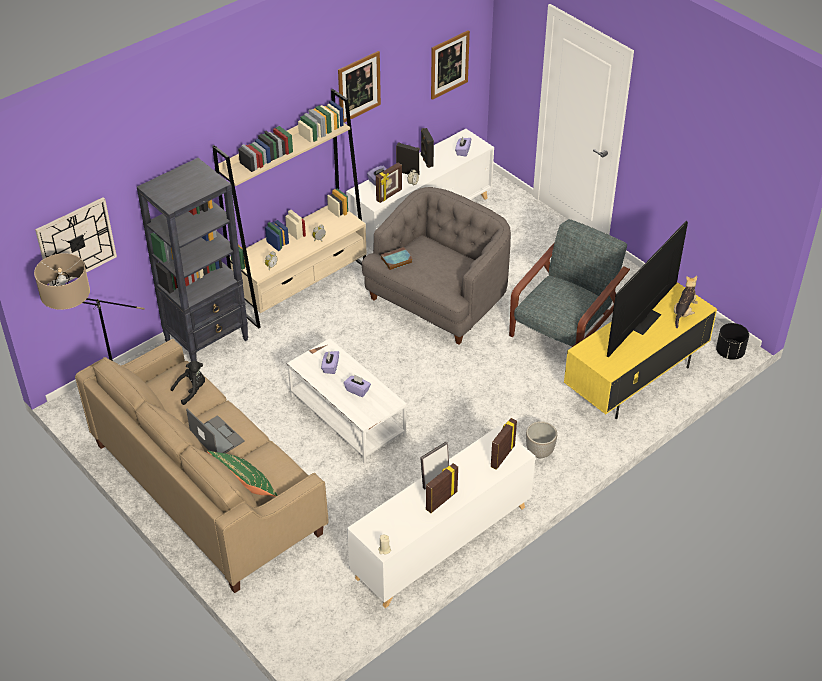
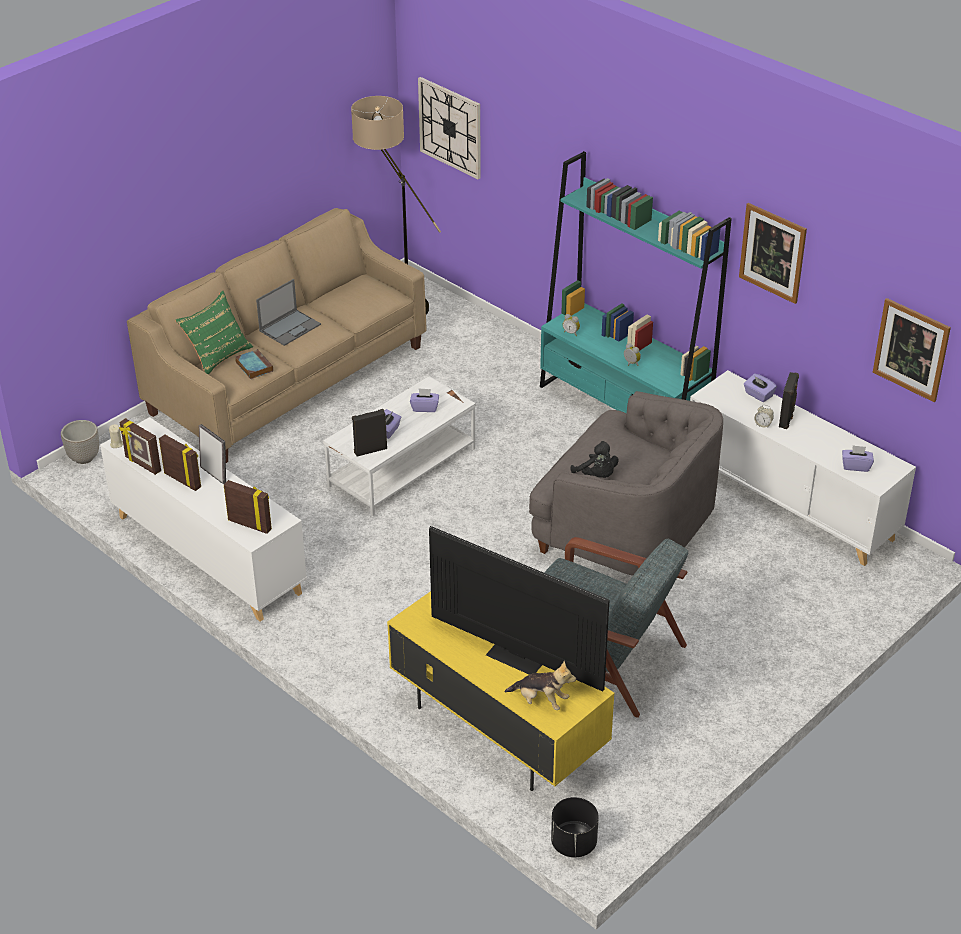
camera: 85 degrees right, 5 degrees down
(192, 390) = (359, 305): black plush toy -> black plush toy (597, 475)
(208, 341) = (511, 353): black bookcase -> none
(301, 286) = (623, 411): beige bookcase -> turquoise bookcase
(389, 195) = (729, 406): picture frame -> picture frame (142, 464)
(396, 261) = (610, 431): book -> book (253, 366)
(426, 160) = (820, 433): black speaker -> black speaker (370, 450)
(539, 452) = (351, 633): planter -> planter (83, 458)

